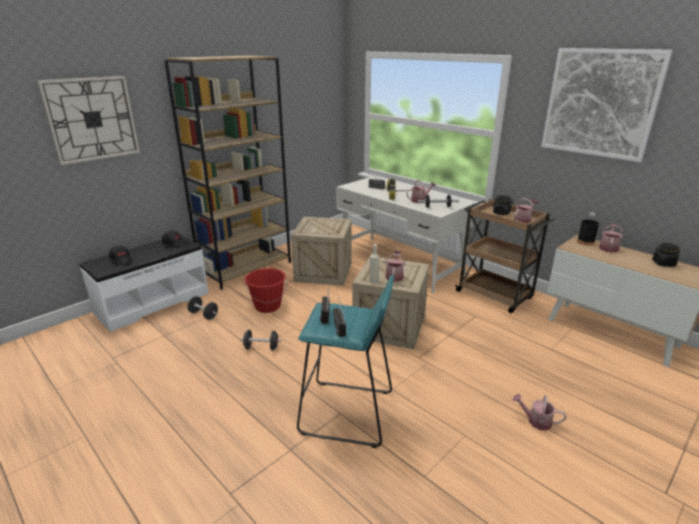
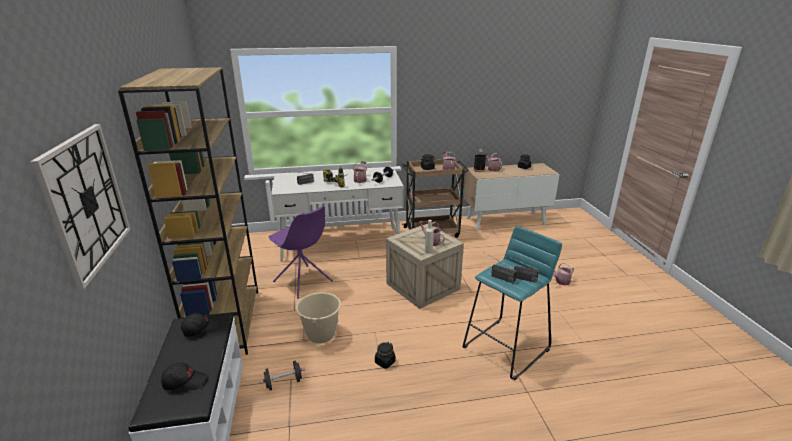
camera: 55 degrees left, 0 degrees up
(261, 348) = (385, 362): black dumbbell -> black jar
(267, 306) = (321, 334): red bucket -> beige bucket
(323, 272) = (303, 282): crate -> purple chair
(600, 103) = (466, 76): picture -> none

